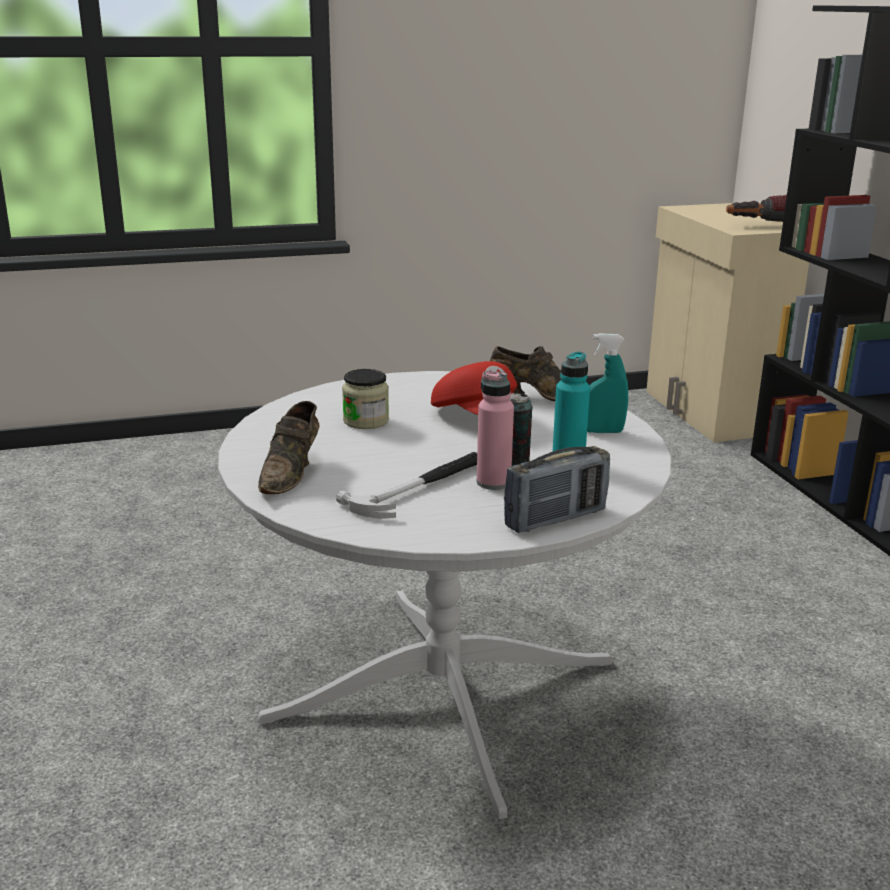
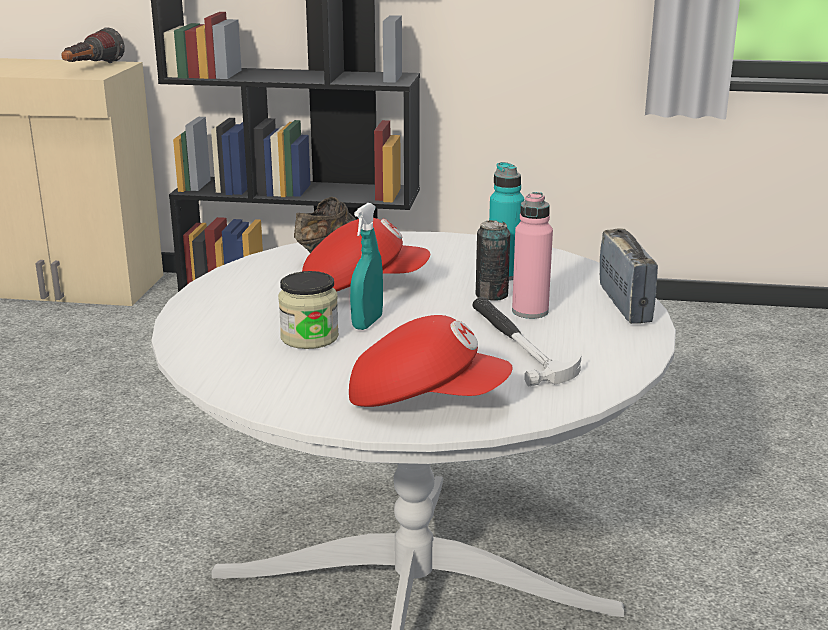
camera: 65 degrees left, 0 degrees up
(292, 473) = (426, 399): brown shoe -> red cap
(603, 431) = (450, 249): turquoise spray bottle -> turquoise spray bottle (367, 323)

